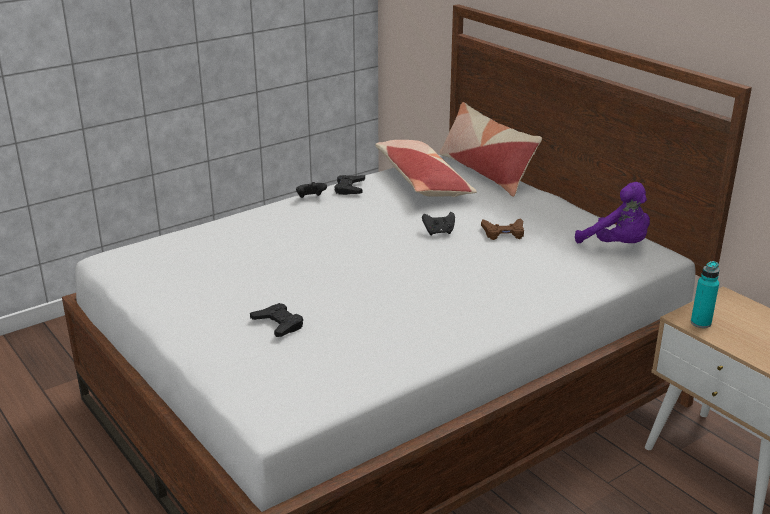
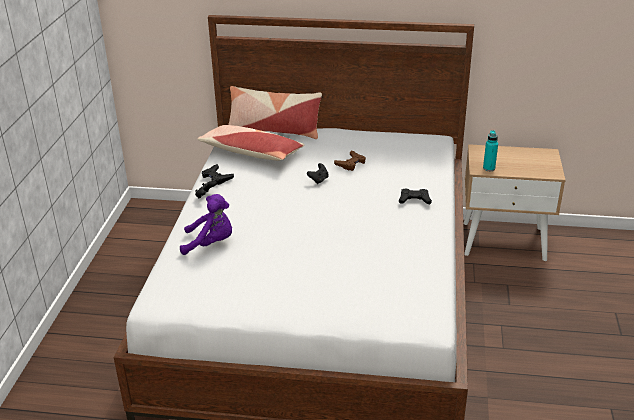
camera: 45 degrees left, 5 degrees up
(278, 324) = (339, 279): black game controller -> black game controller (414, 200)
(617, 246) = (412, 144): purple plush toy -> purple plush toy (211, 243)

